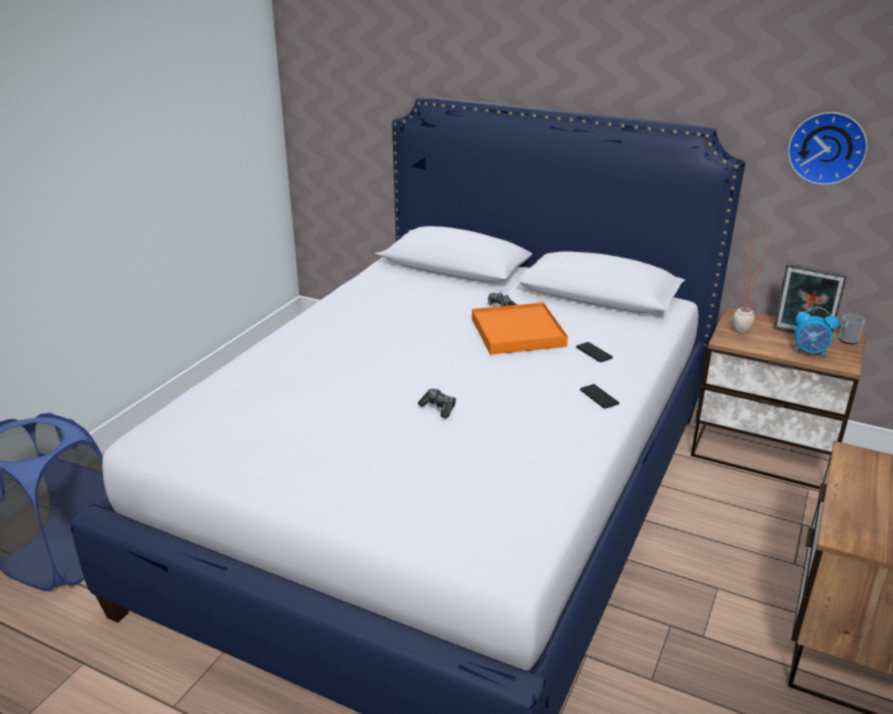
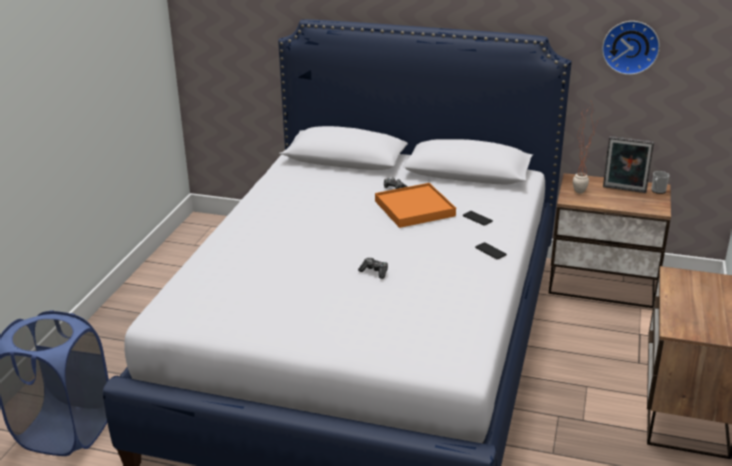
camera: 10 degrees left, 0 degrees up
(809, 352) = (632, 203): alarm clock -> none

